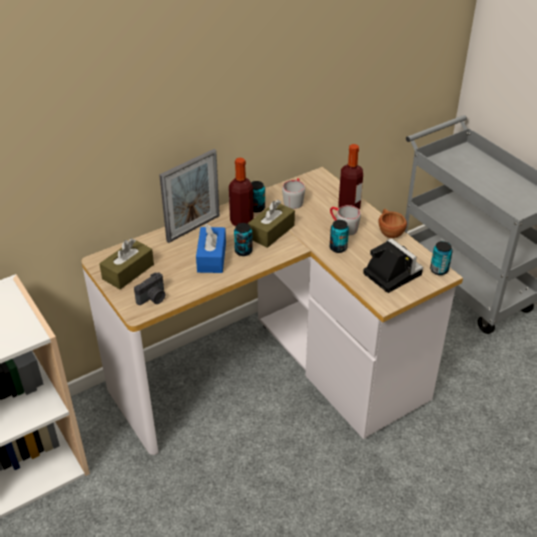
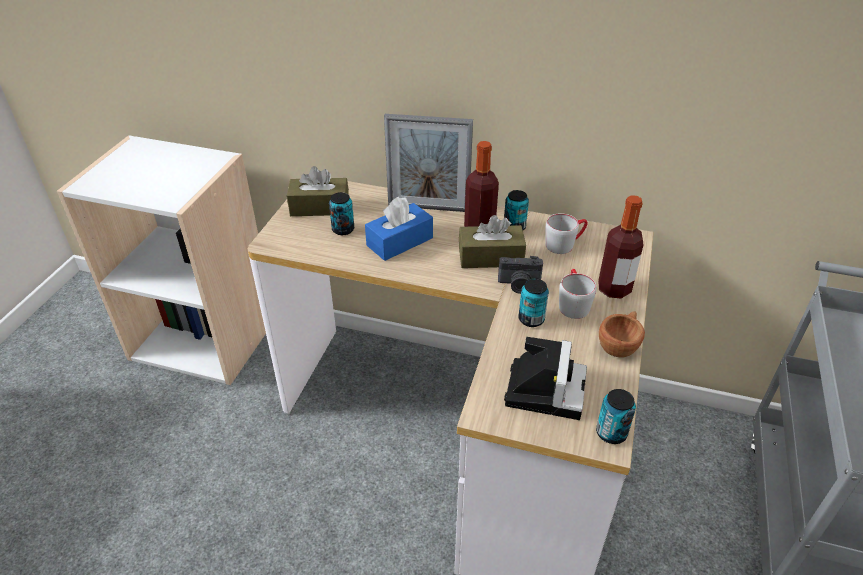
camera: 50 degrees right, 0 degrees up
(153, 298) = (298, 241): camera -> camera (519, 285)
(243, 251) = (435, 256): can -> can (343, 229)

